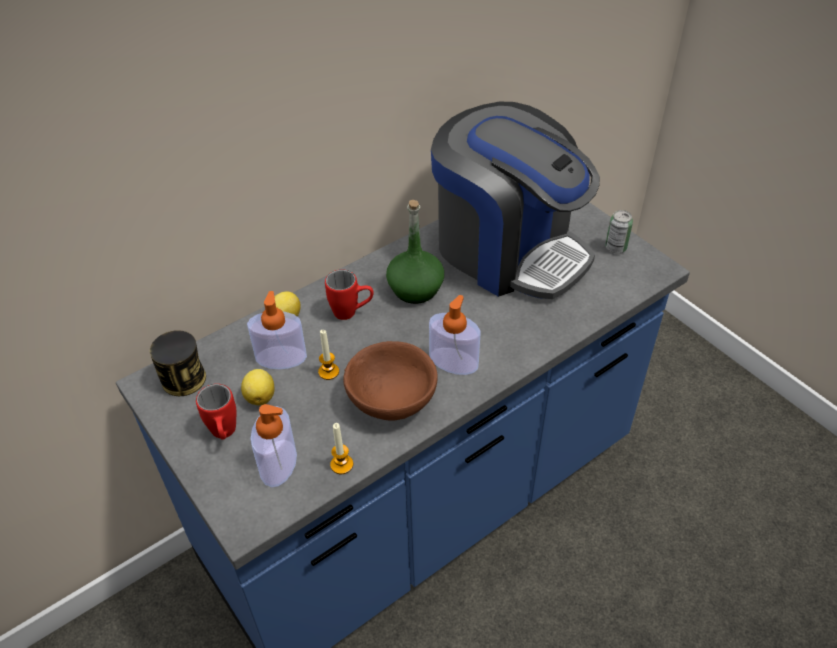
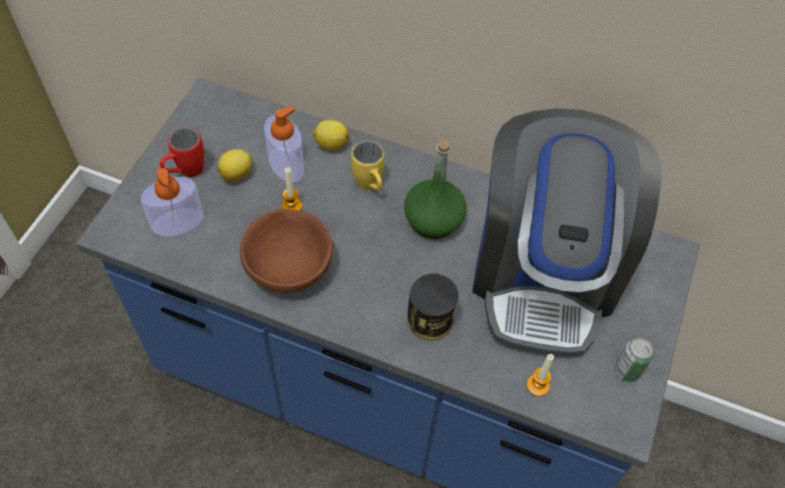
camera: 55 degrees right, 10 degrees up
(183, 379) = (225, 116): can -> can (430, 319)
(342, 464) = (199, 266): candle -> candle (537, 385)
(352, 312) = (370, 187): red mug -> yellow mug
(453, 361) = (363, 293): soap dispenser -> none

